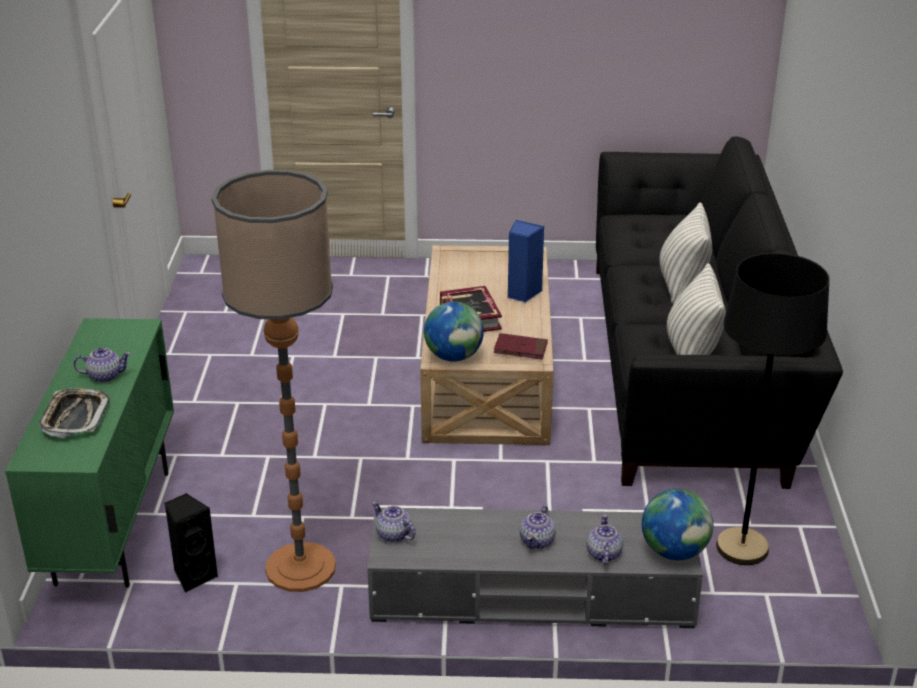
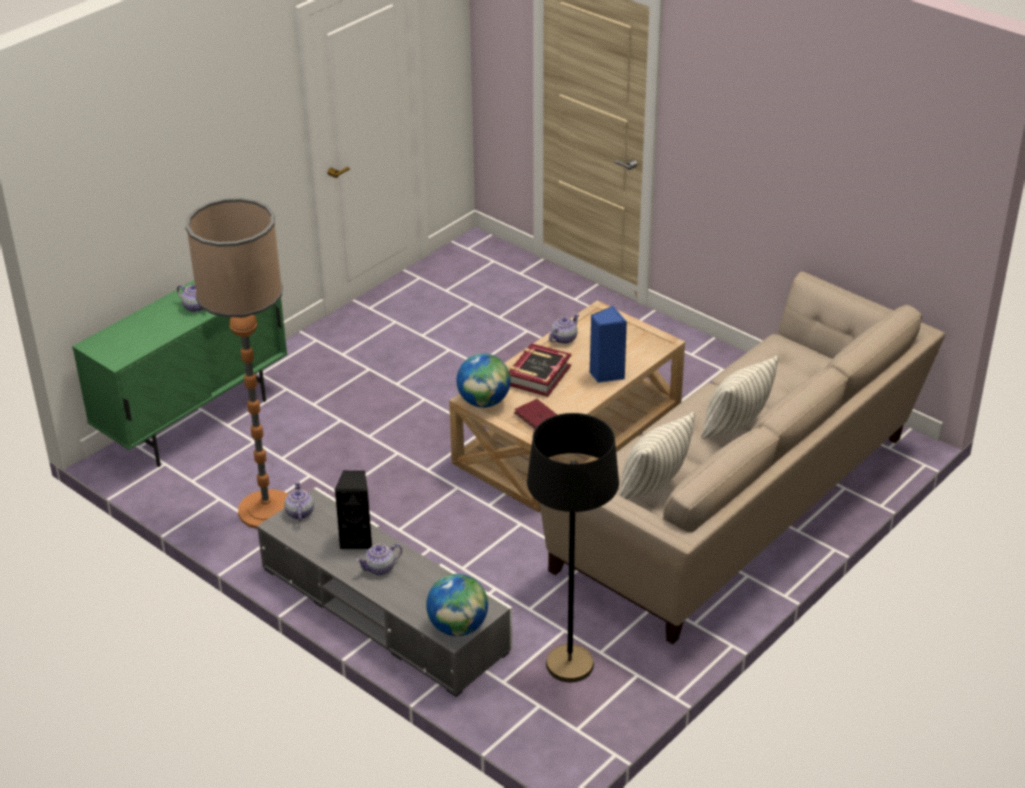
camera: 40 degrees right, 5 degrees up
(75, 417) = (146, 328): tray -> none
(194, 576) = (201, 480): black speaker -> black speaker (357, 539)
(603, 554) = (409, 601): teapot -> teapot (563, 339)
(691, 366) = (740, 507): black sofa -> beige sofa

